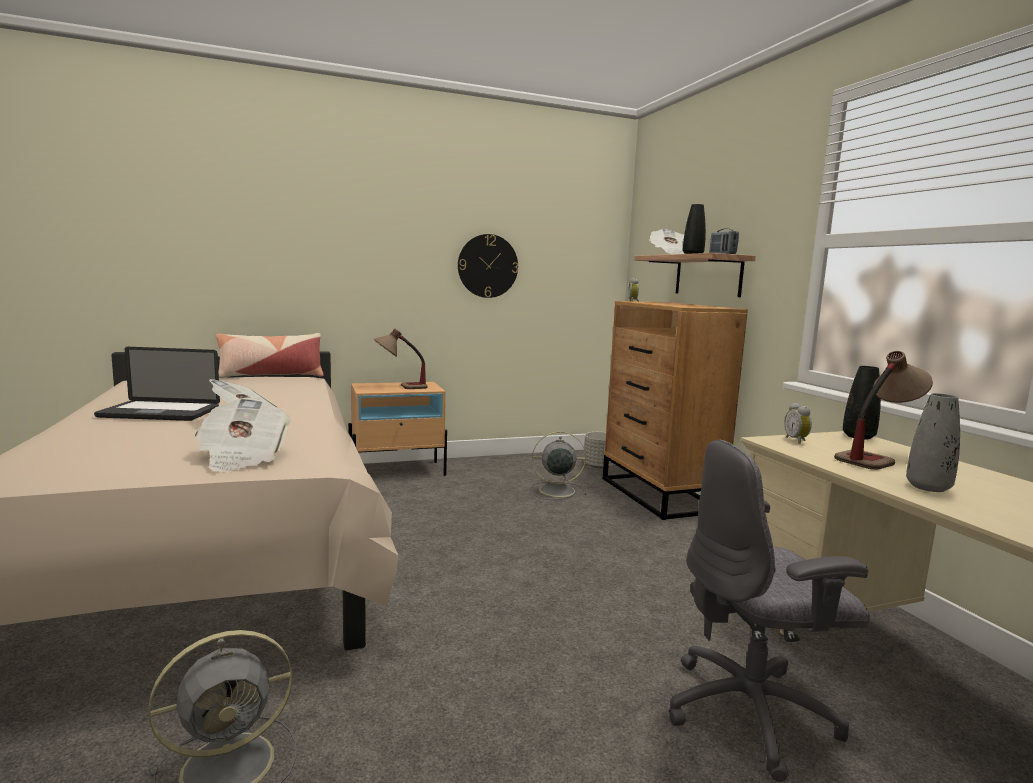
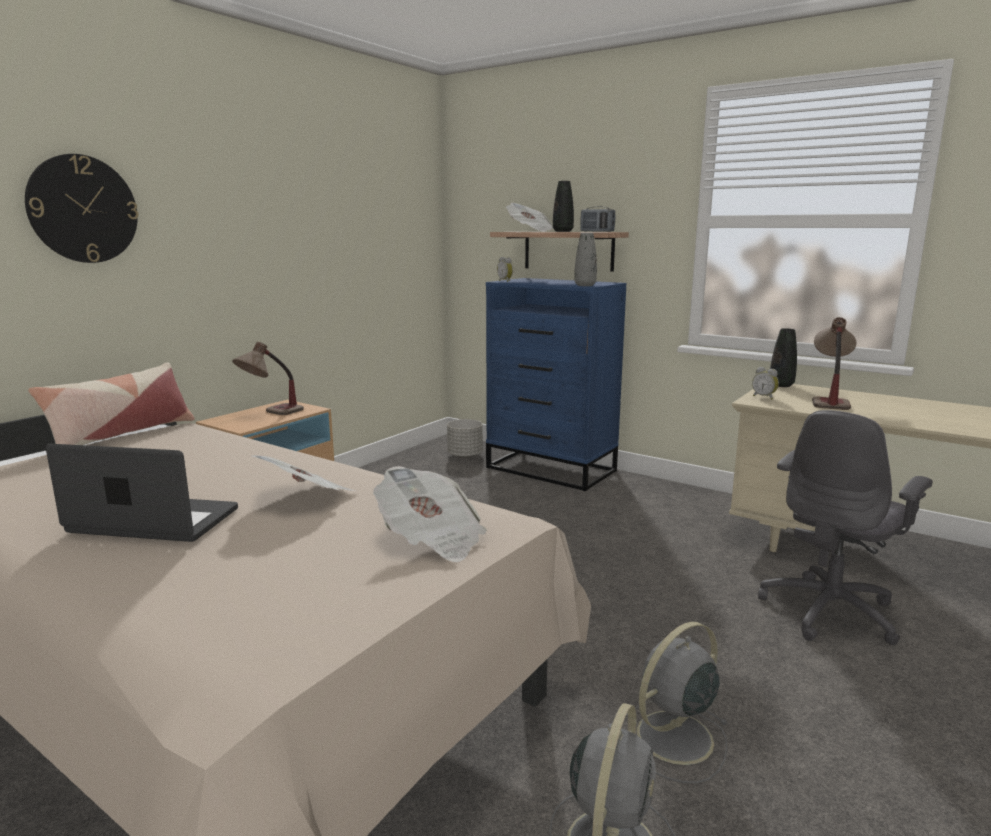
camera: 35 degrees left, 5 degrees up
(160, 413) = (154, 521): laptop -> laptop turned 135 degrees counterclockwise
(487, 266) = (324, 250): wall clock -> wall clock (83, 209)
(555, 490) = (465, 491): grey fan -> grey fan (672, 739)
(660, 495) = (552, 469): brown dresser -> blue dresser
(928, 487) = (895, 415): grey vase -> grey vase (585, 285)

